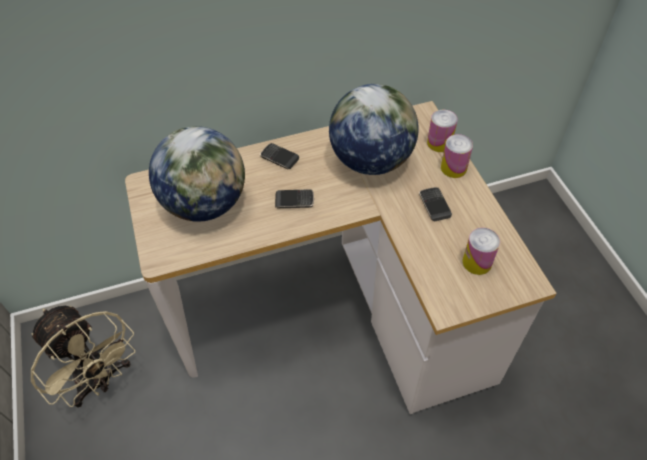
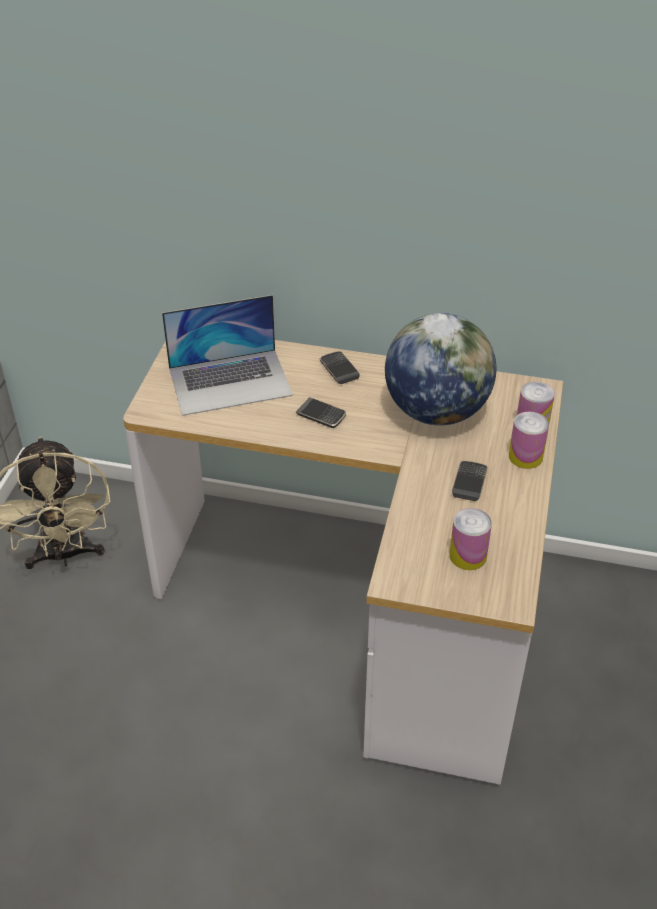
camera: 30 degrees right, 10 degrees down
(206, 204) = (230, 381): globe -> laptop

